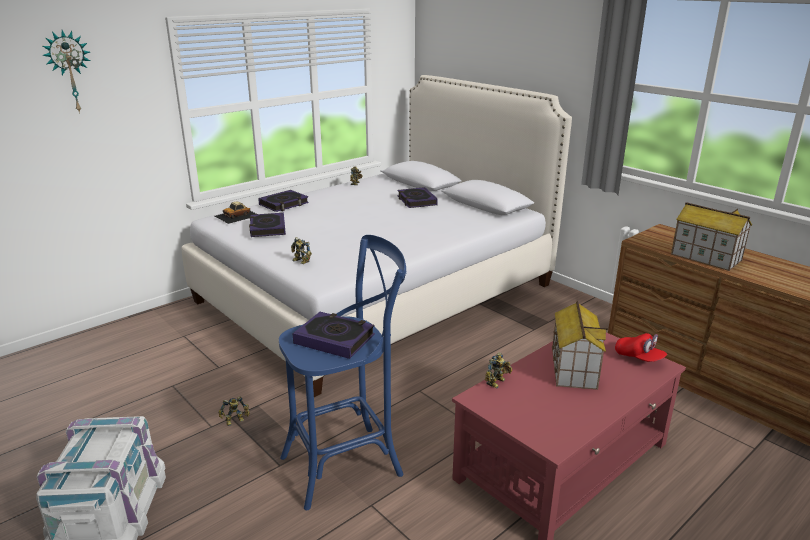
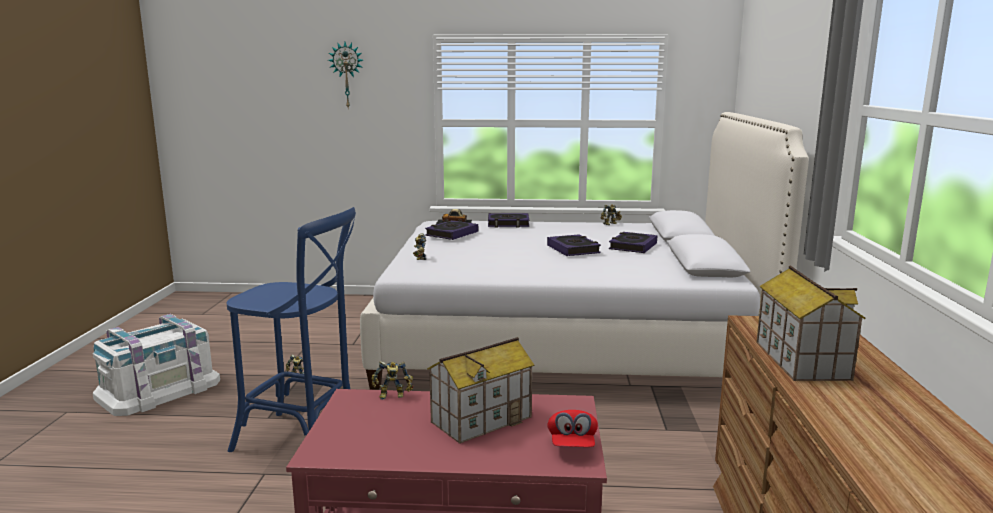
camera: 45 degrees right, 10 degrees down
(334, 339) = (287, 296): book -> book (573, 249)

